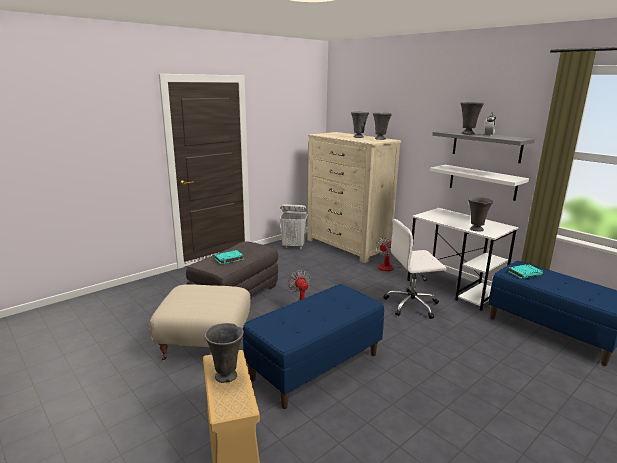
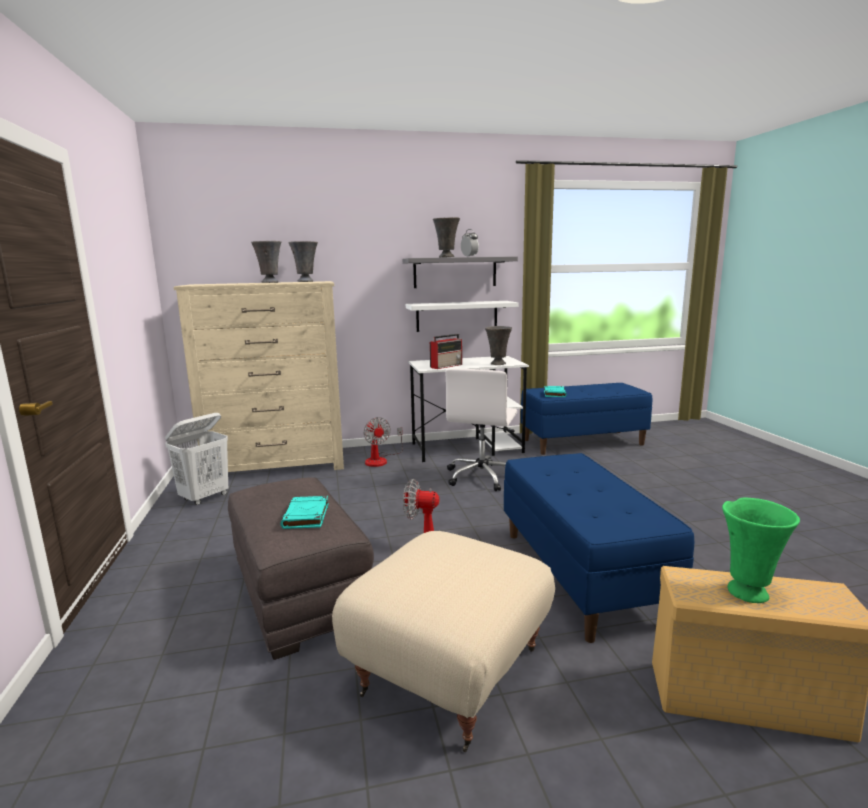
camera: 60 degrees left, 5 degrees down
(227, 376) = (748, 592): grey vase -> green vase
(440, 218) = (447, 366): none -> radio

